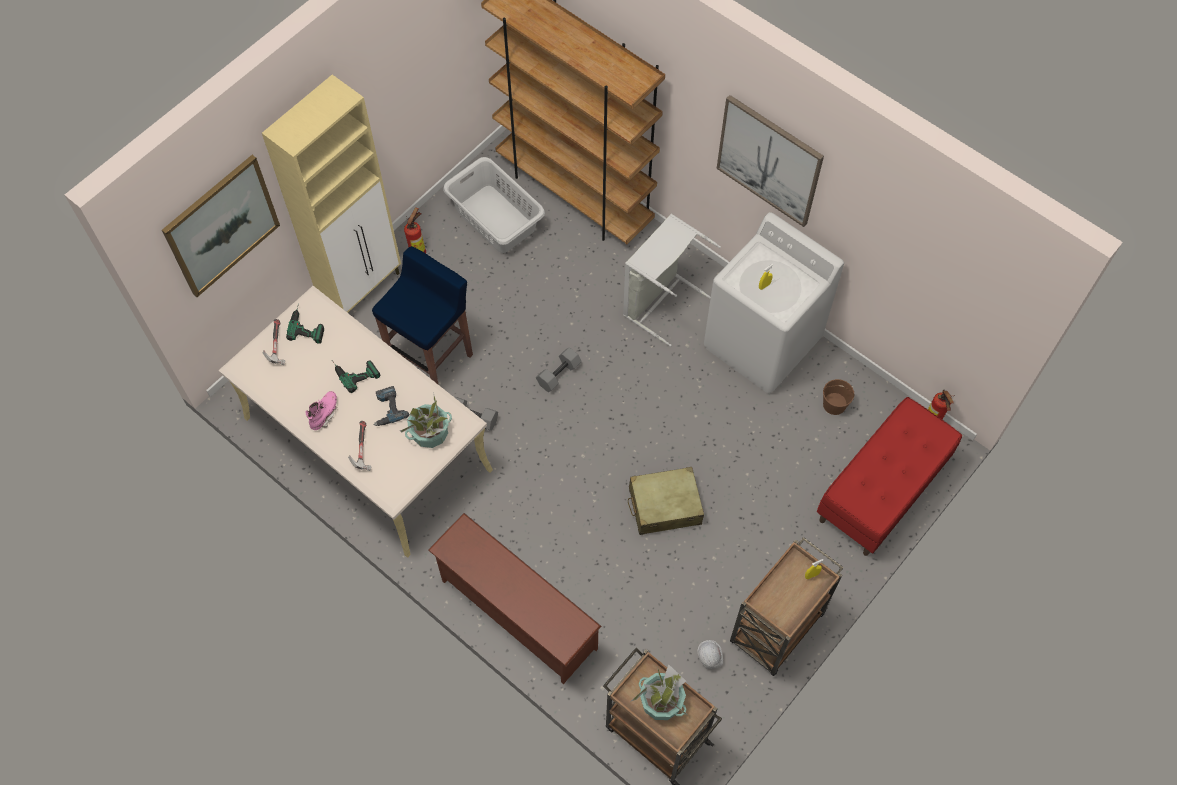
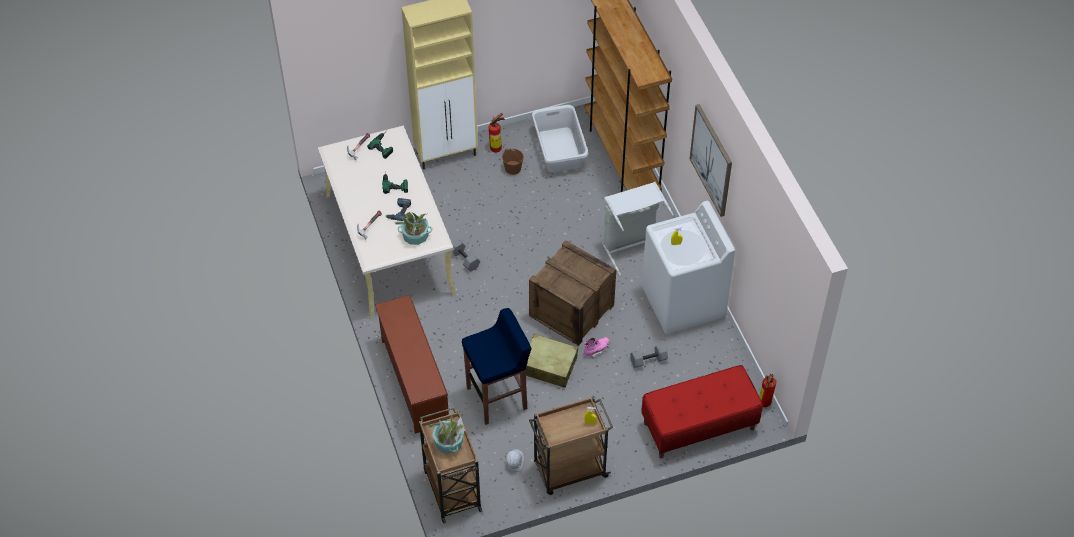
camera: 30 degrees right, 10 degrees down
(222, 226) = (357, 56): picture -> none
(324, 414) = (361, 198): pink boot -> pink boot (596, 350)
(432, 358) = (462, 213): blue stool -> blue stool (498, 398)
(558, 373) = (535, 258): grey dumbbell -> grey dumbbell (648, 359)
(643, 420) = (571, 310): none -> crate
(835, 404) = (705, 361): brown bucket -> brown bucket (513, 168)

